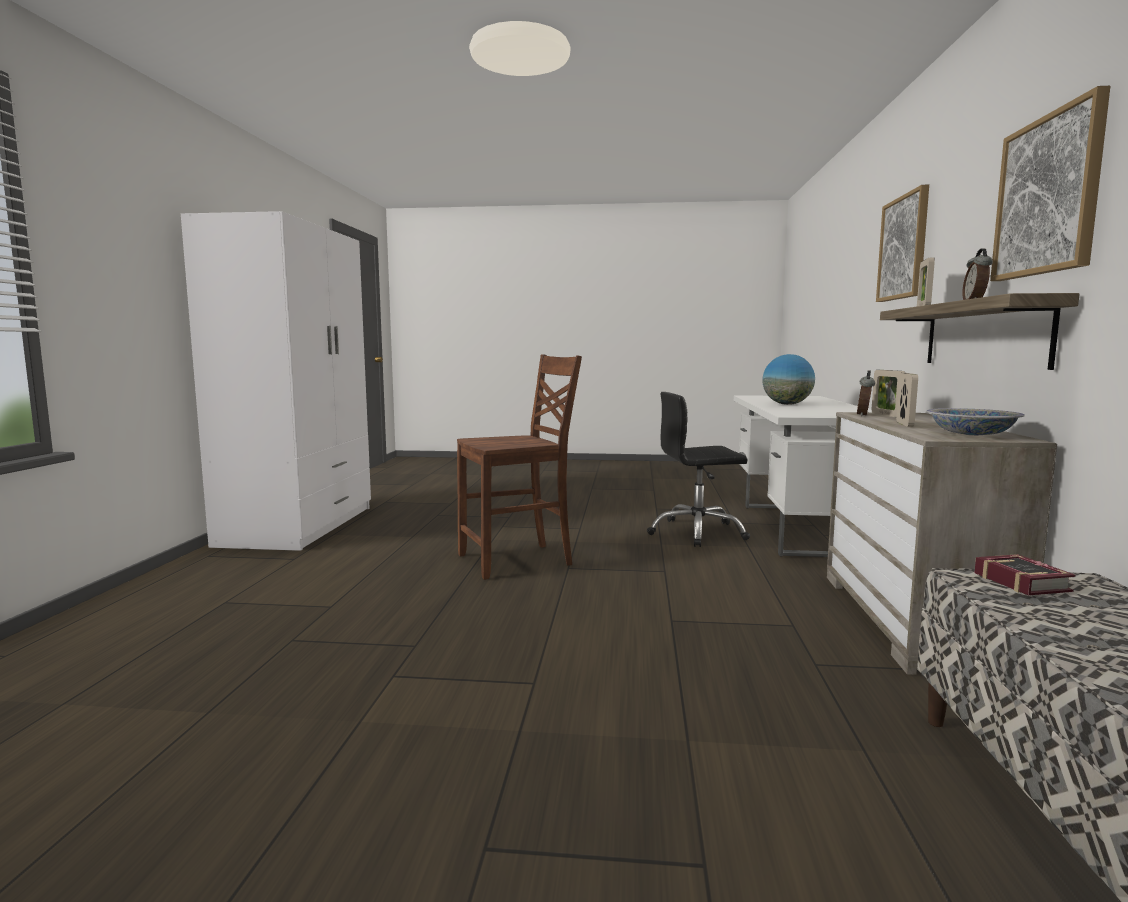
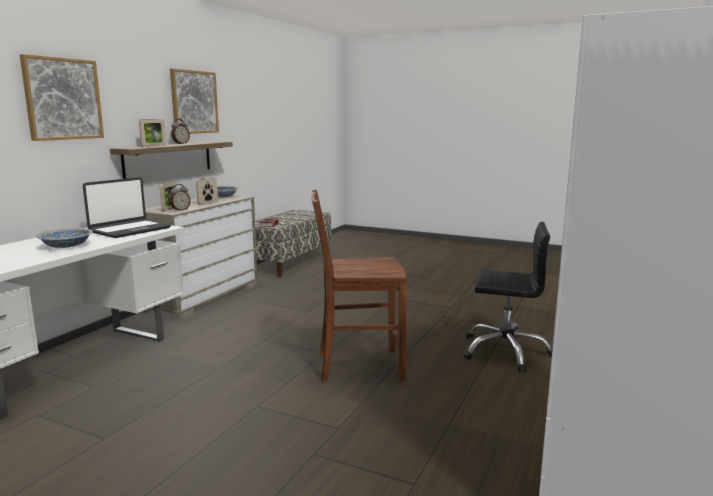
camera: 160 degrees left, 5 degrees up
(697, 533) = (161, 376): black office chair -> black office chair (505, 351)
(787, 404) = (66, 246): globe -> bowl
(815, 412) = (129, 230): none -> laptop

